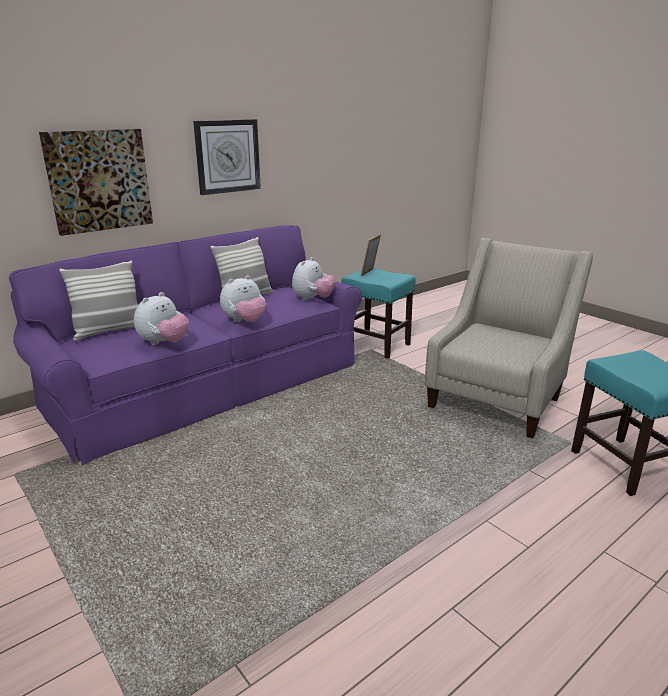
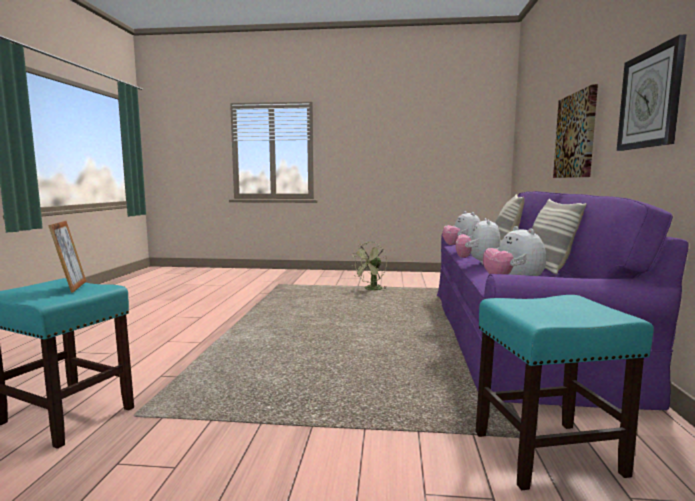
camera: 135 degrees right, 15 degrees down
(83, 545) = (371, 289): none -> green fan
(370, 273) = (583, 307): picture frame -> picture frame (71, 287)
(497, 399) = (254, 438): beige armchair -> none

